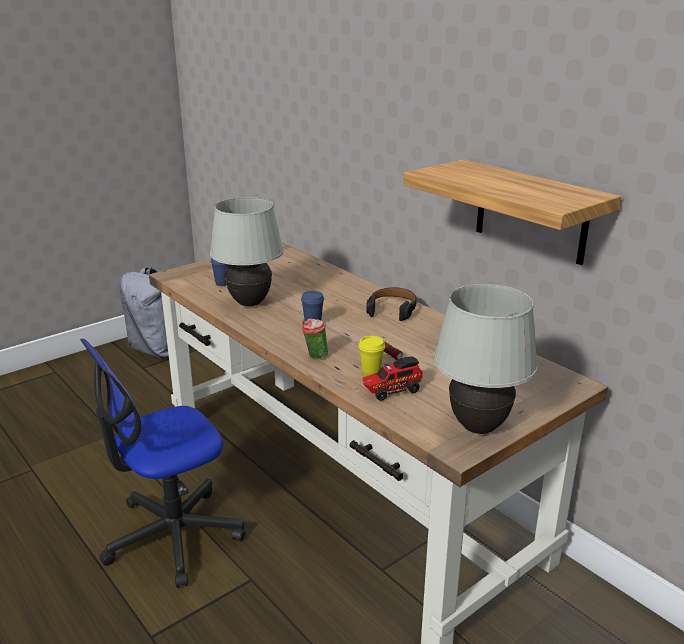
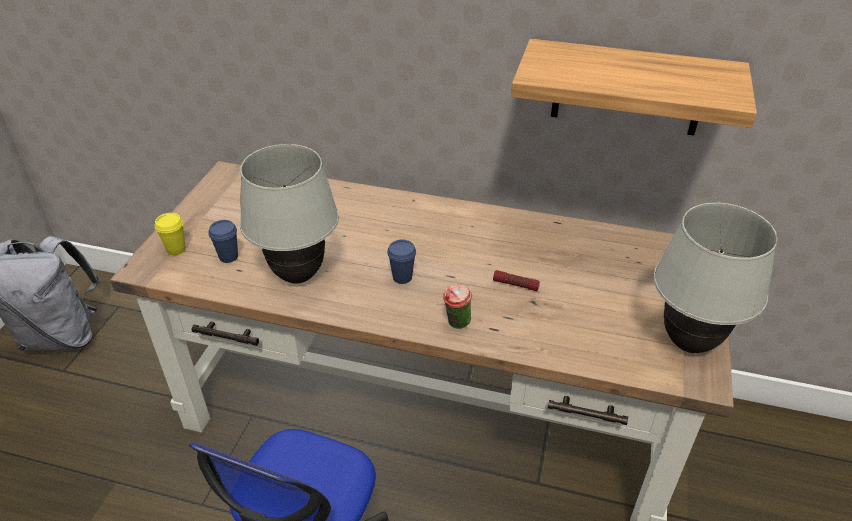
camera: 35 degrees left, 15 degrees up
(371, 373) = (533, 321): yellow cup -> yellow cup (176, 249)
(391, 391) = (575, 335): toy truck -> none
(392, 309) = (456, 221): black headphones -> none

